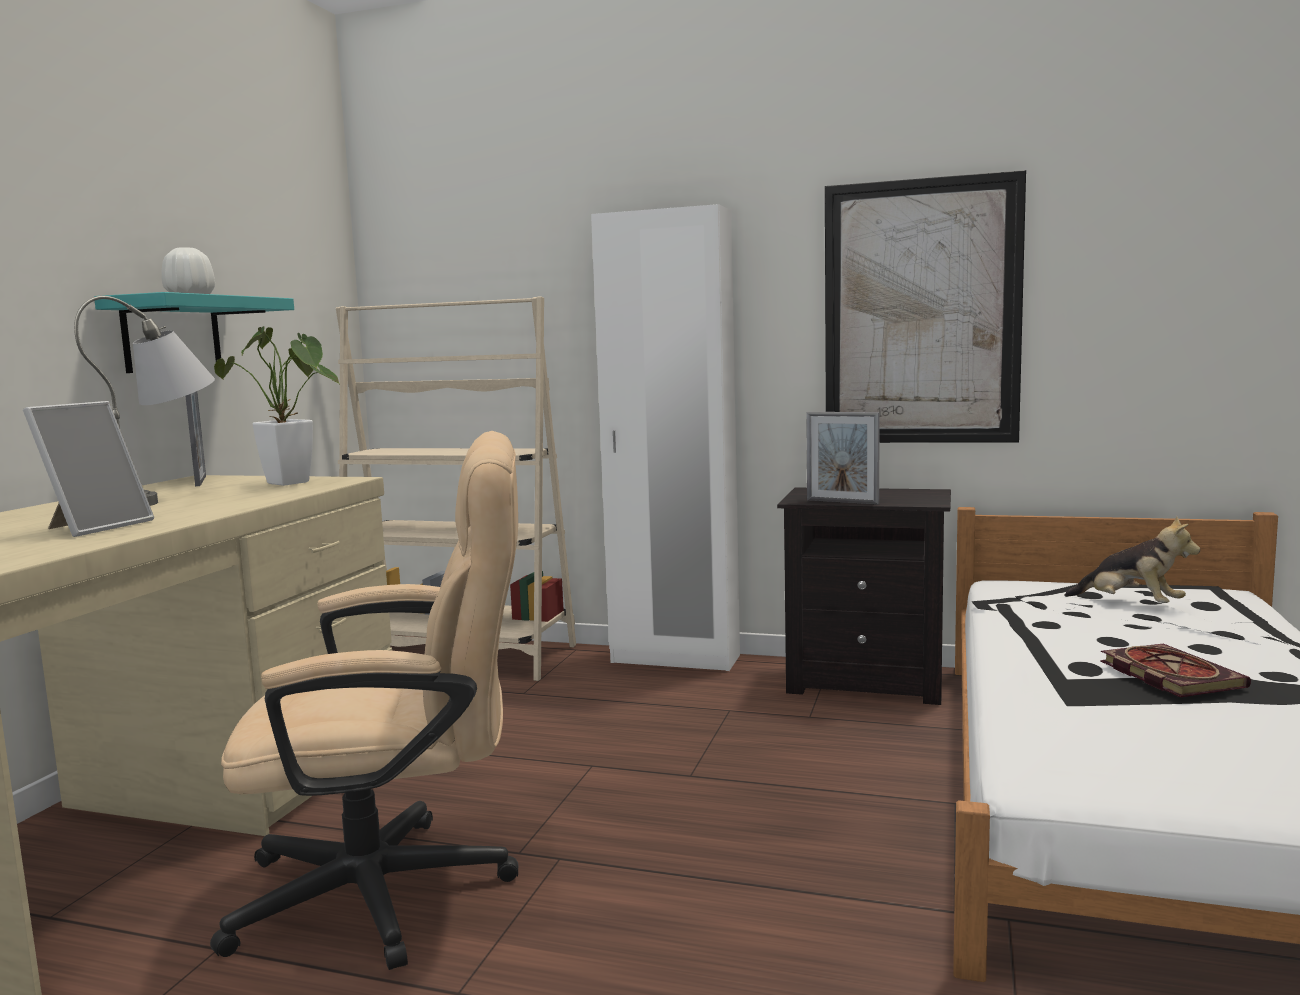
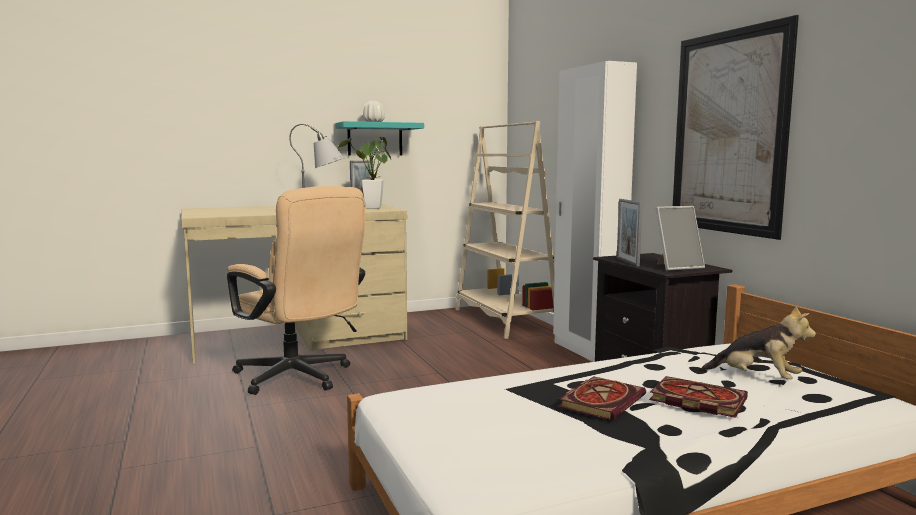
camera: 50 degrees right, 0 degrees up
(95, 527) = (262, 211): picture frame -> picture frame (676, 267)
(1130, 605) = (757, 379): plush toy -> plush toy turned 60 degrees counterclockwise
(1198, 640) = (695, 400): none -> book

